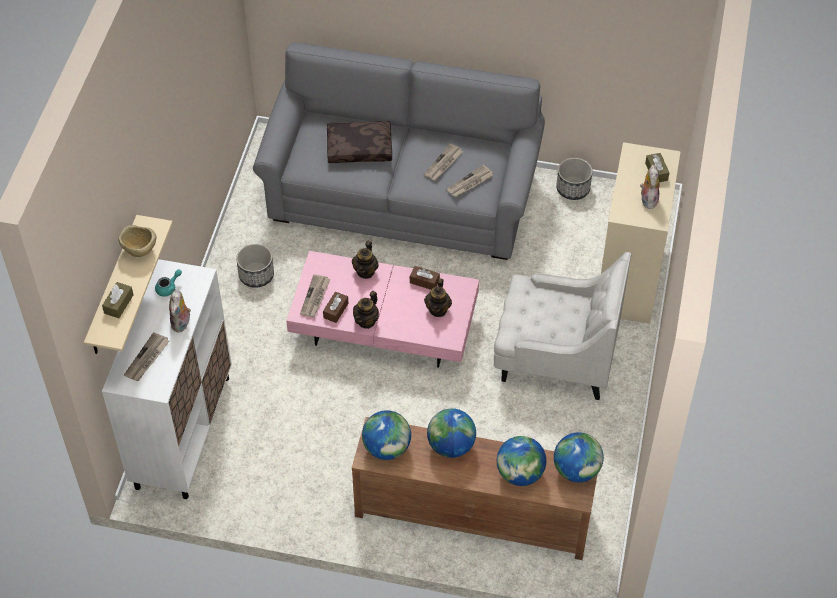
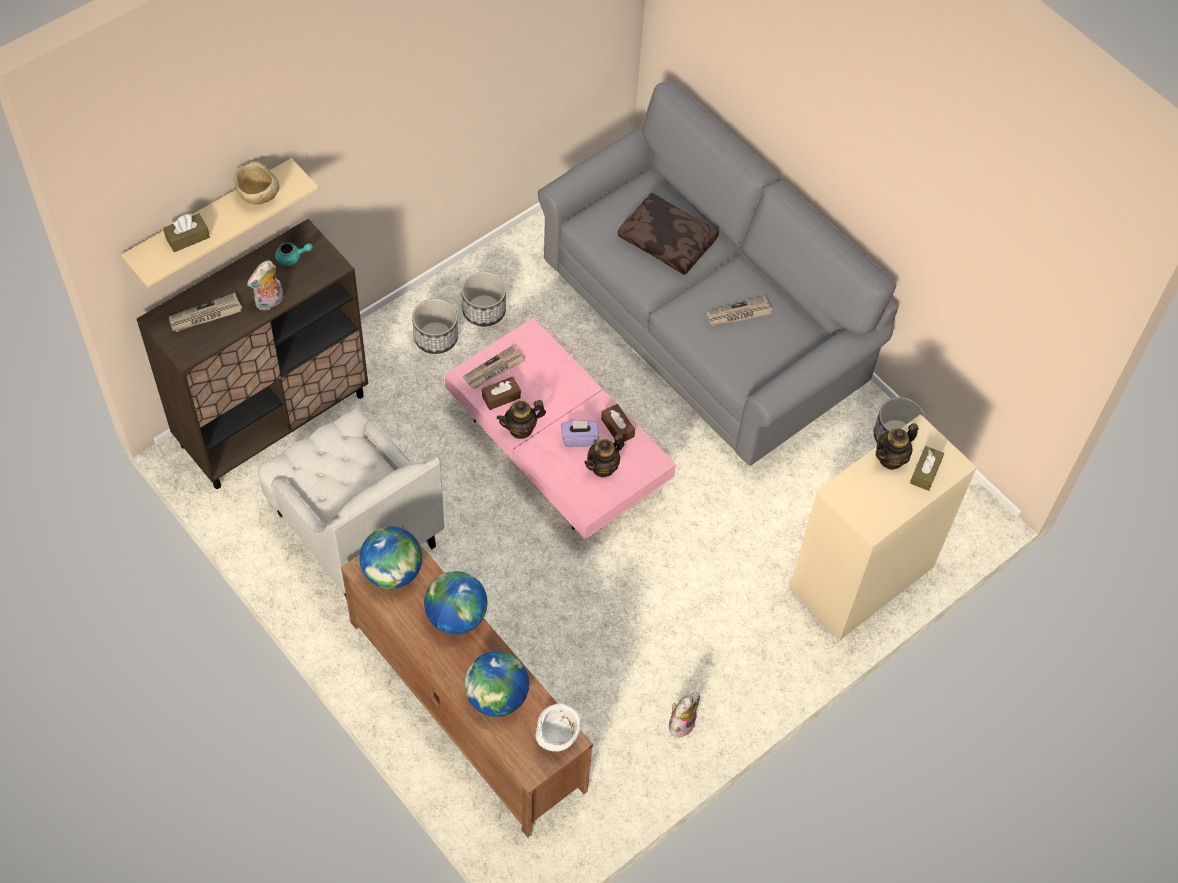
camera: 35 degrees right, 5 degrees up
(183, 431) = (273, 420): white cabinet -> brown cabinet
(241, 311) = (436, 337): none -> planter
(365, 271) = (568, 377): teapot -> teapot (891, 458)
(407, 303) = (579, 439): none -> purple tissue box
(470, 183) = (746, 353): newspaper -> none
(555, 357) = (702, 605): white armchair -> white armchair (355, 528)
(576, 470) = (557, 737): globe -> white bowl
(648, 199) = (885, 496): plush toy -> plush toy (681, 723)

